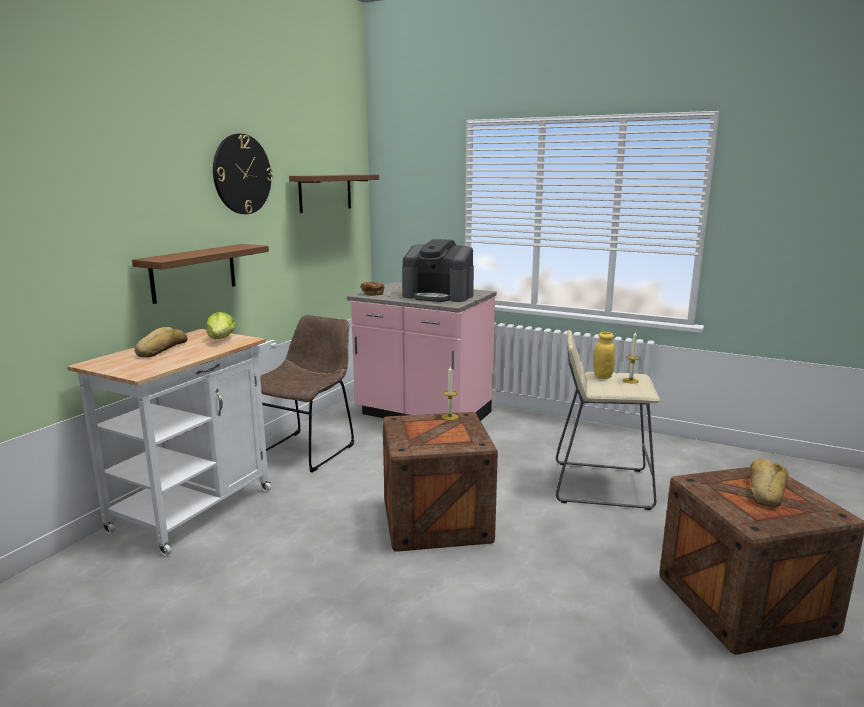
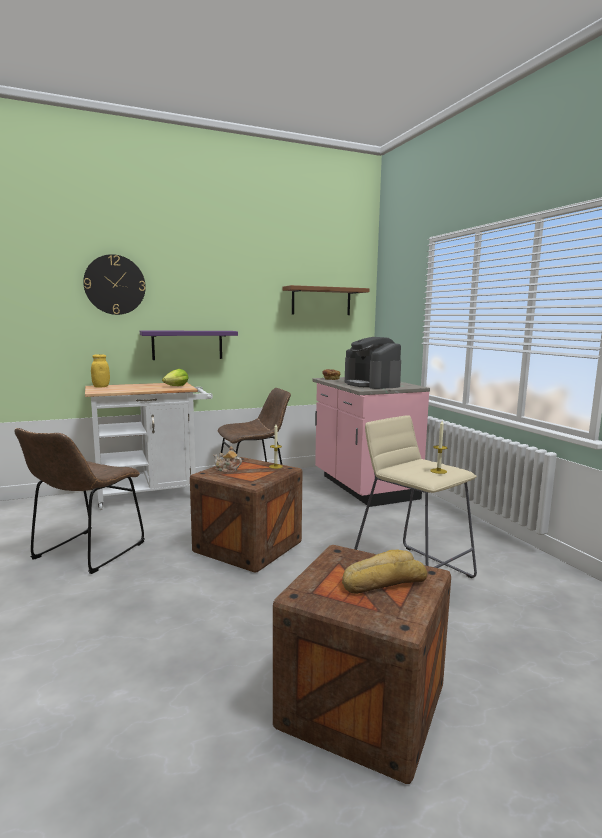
camera: 40 degrees right, 5 degrees down
(160, 349) = (137, 386): bread -> none
(194, 272) = (187, 345): brown shelf -> purple shelf
(242, 174) = (236, 283): wall clock -> wall clock (115, 285)
(271, 615) = (85, 553): none -> brown chair
(416, 437) = (227, 470): none -> teapot
(602, 376) = (422, 463): yellow jar -> yellow jar (101, 386)

